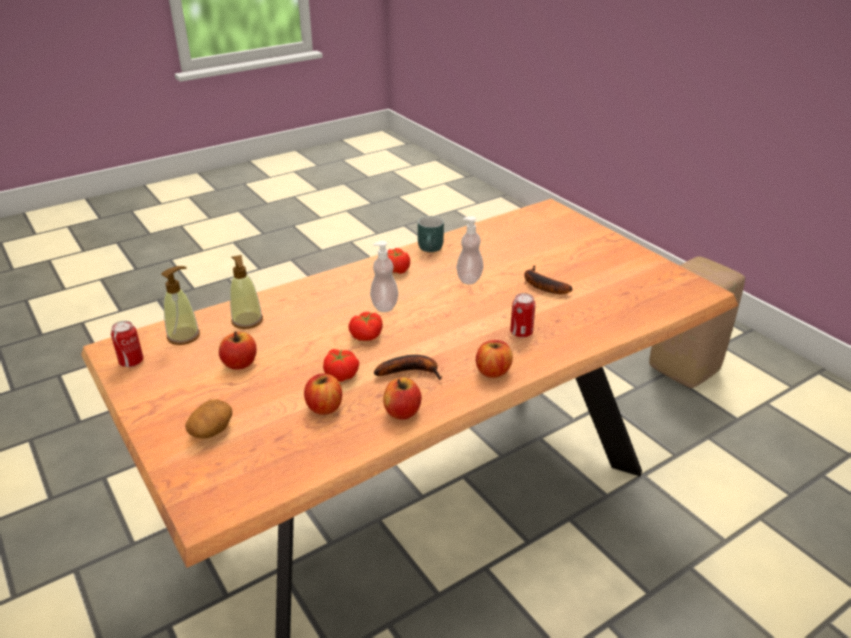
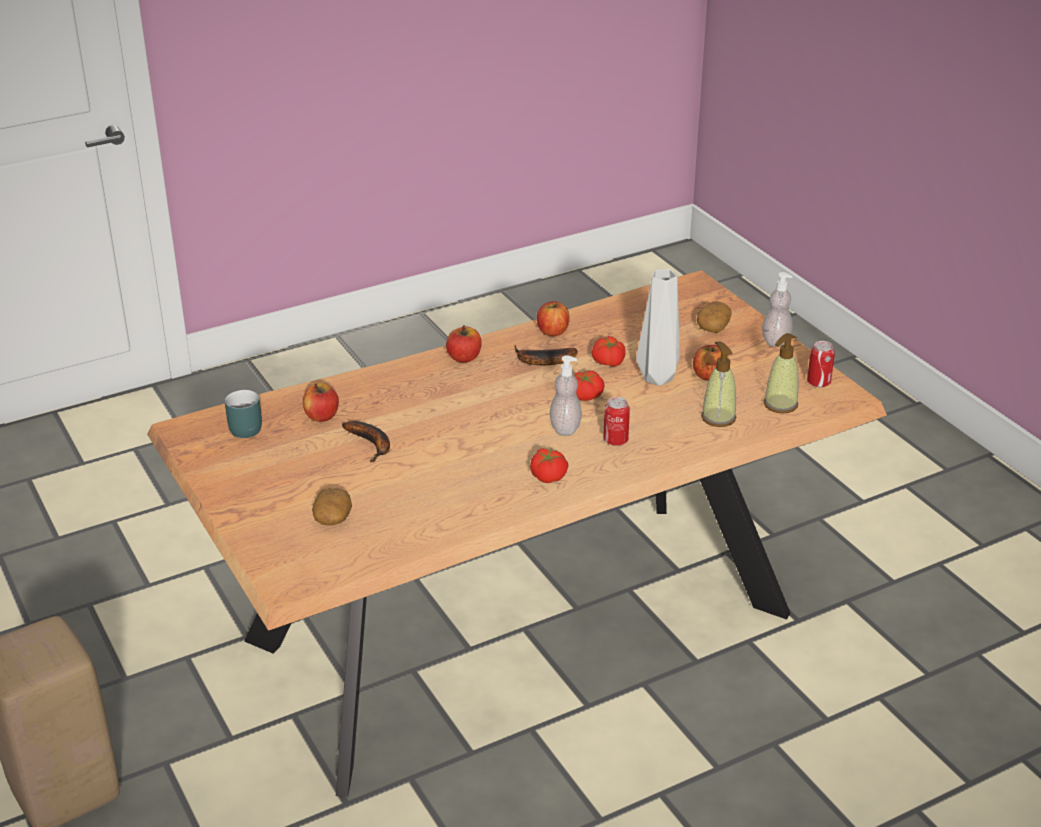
camera: 175 degrees left, 0 degrees up
(293, 359) = (657, 377): none -> grey vase
(324, 407) = (621, 338): apple -> apple (322, 416)
(432, 249) = (496, 508): turquoise mug -> turquoise mug (245, 426)
(469, 279) = (457, 458): soap dispenser -> soap dispenser (775, 340)
(521, 332) = (421, 391): can -> can (615, 440)
(541, 239) = (333, 518): none -> potato

